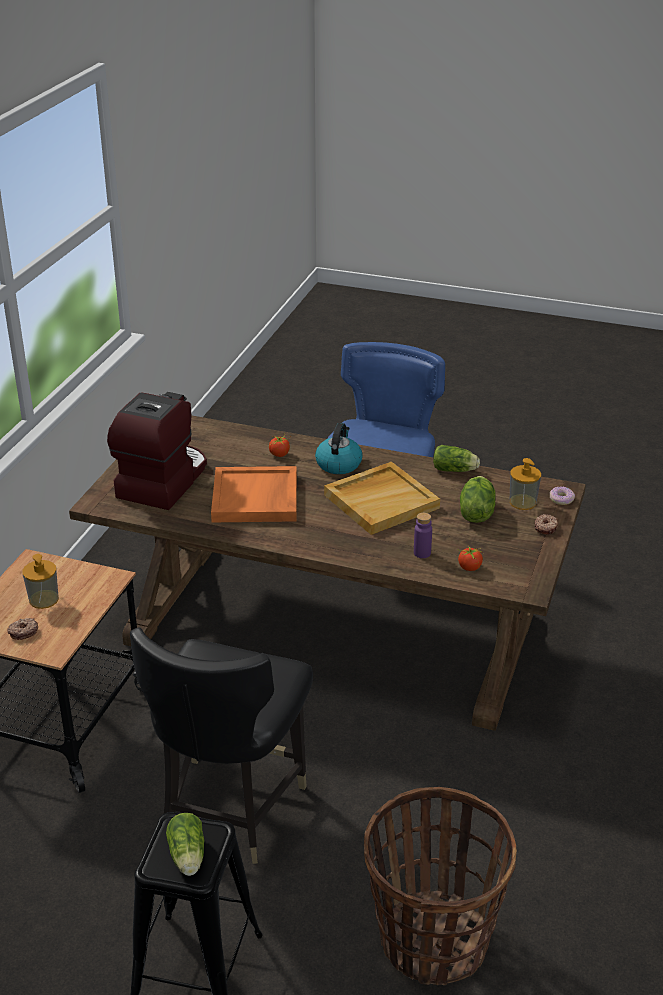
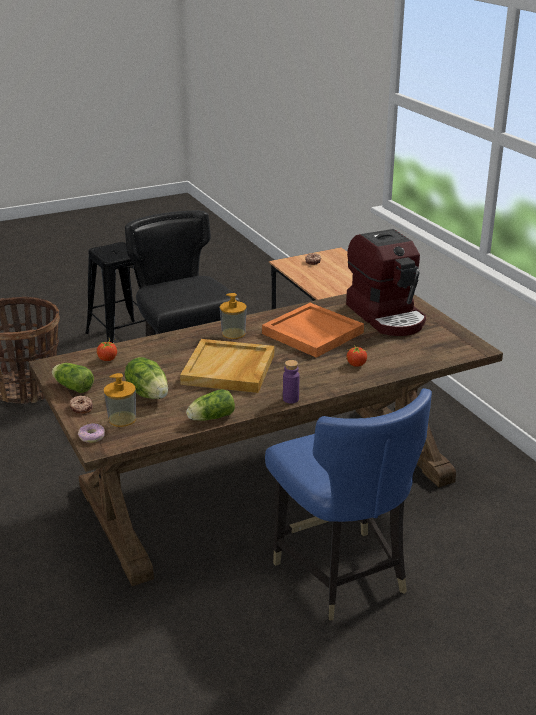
camera: 135 degrees right, 5 degrees down
(44, 599) = (334, 273): soap dispenser -> soap dispenser (233, 333)
(187, 857) = (110, 250): lettuce -> lettuce (72, 386)
(338, 464) = (304, 379): kettle -> none
(422, 553) = (151, 353): purple bottle -> purple bottle (290, 399)

